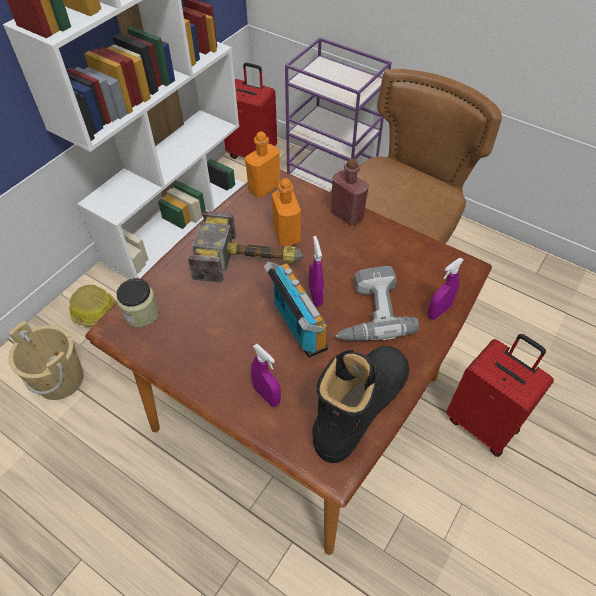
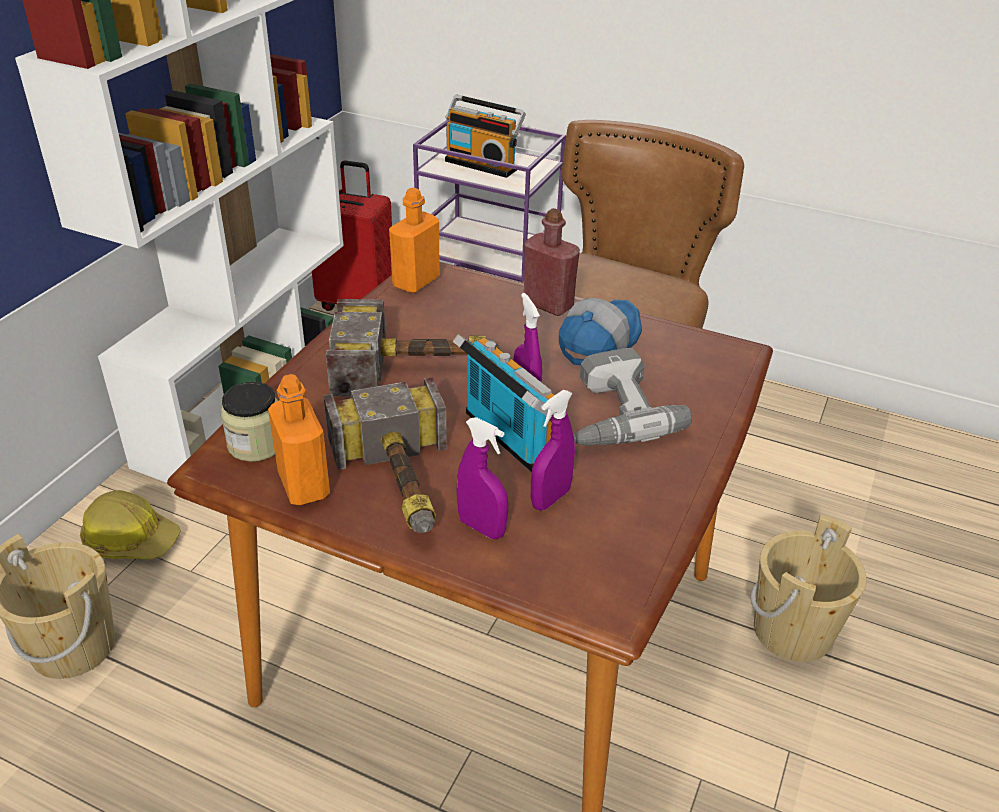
camera: 10 degrees left, 15 degrees down
(224, 356) = (402, 486): none -> hammer
(286, 235) = (463, 333): orange bottle -> orange bottle (304, 485)
(332, 79) = (482, 164): none -> radio
(359, 406) = (629, 527): black boot -> none
(373, 251) = (597, 342): none -> cap
(438, 311) = (713, 404): purple spray bottle -> purple spray bottle (550, 498)
(483, 423) = (792, 630): red suitcase -> beige bucket

